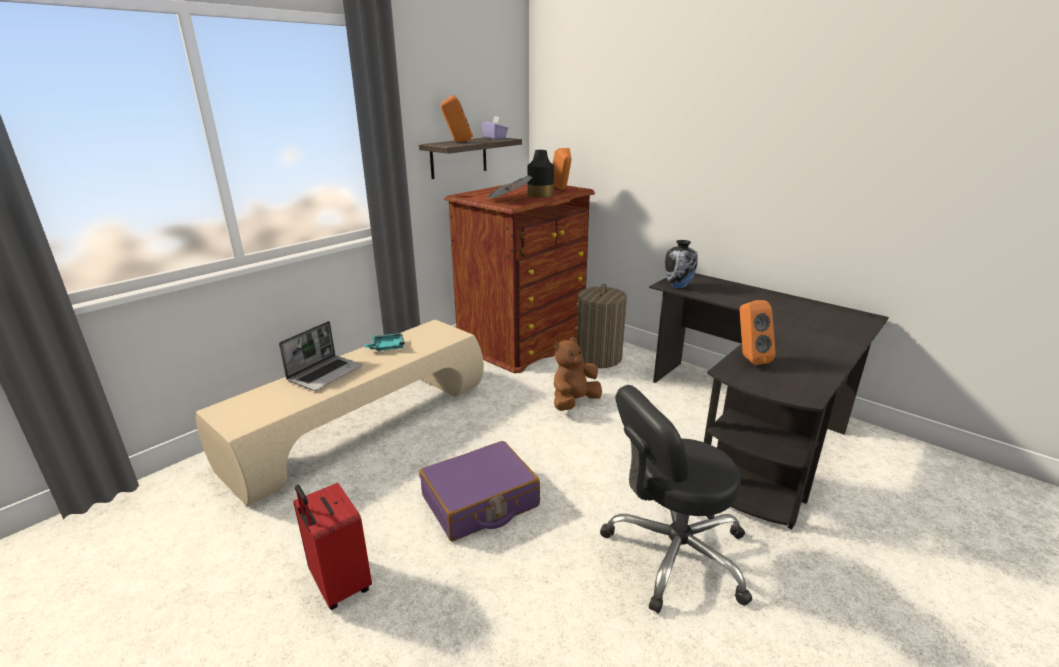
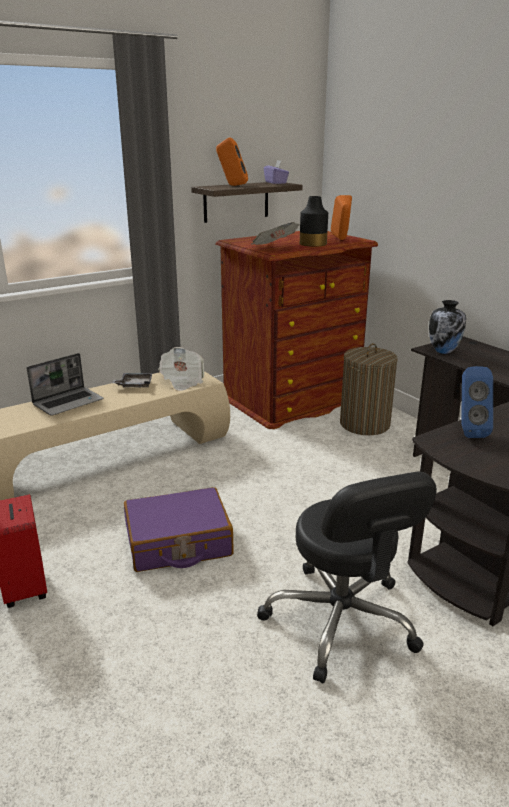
camera: 15 degrees right, 0 degrees up
(387, 347) = (135, 385): turquoise tray -> grey tray
(433, 337) = (182, 381): none -> newspaper
(574, 402) = (316, 464): brown plush toy -> none
(670, 556) = (343, 625): black office chair -> black office chair turned 105 degrees counterclockwise
(749, 359) = (468, 431): orange speaker -> blue speaker

